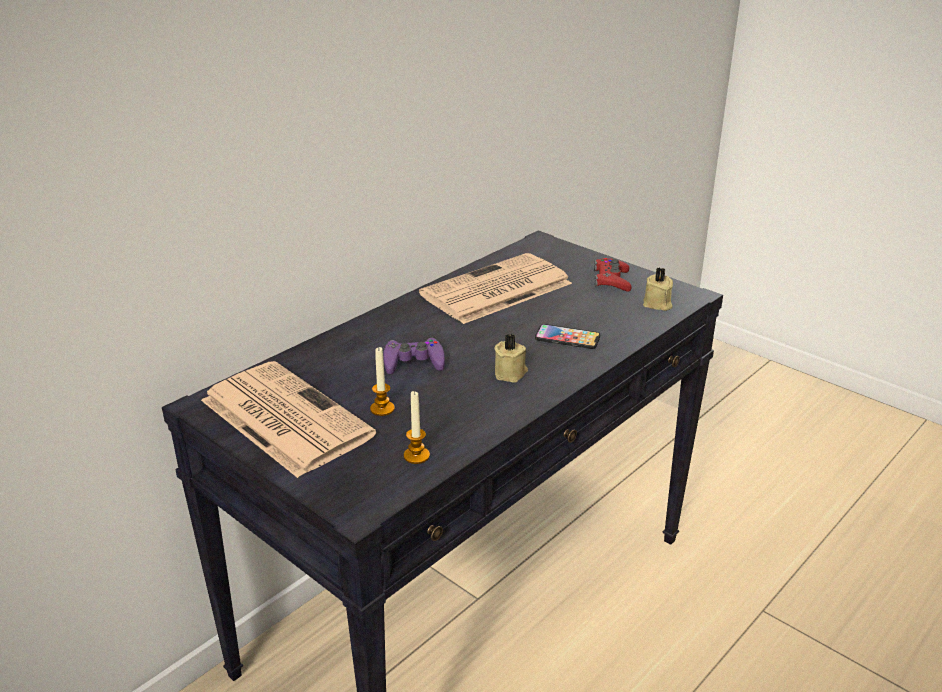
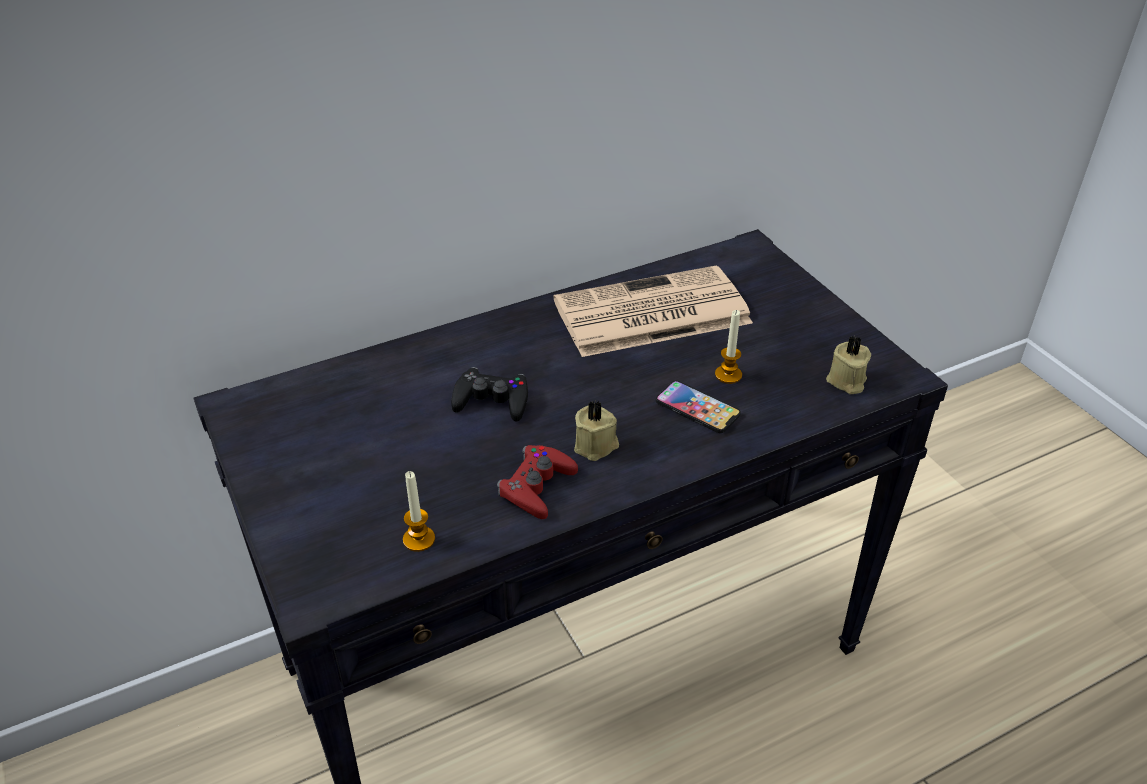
camera: 20 degrees right, 10 degrees up
(283, 417) = (306, 445): newspaper -> none
(382, 409) = (419, 461): candle -> candle (728, 375)
(413, 362) = (492, 401): purple game controller -> black game controller
(611, 280) = (807, 329): red game controller -> red game controller (537, 487)

